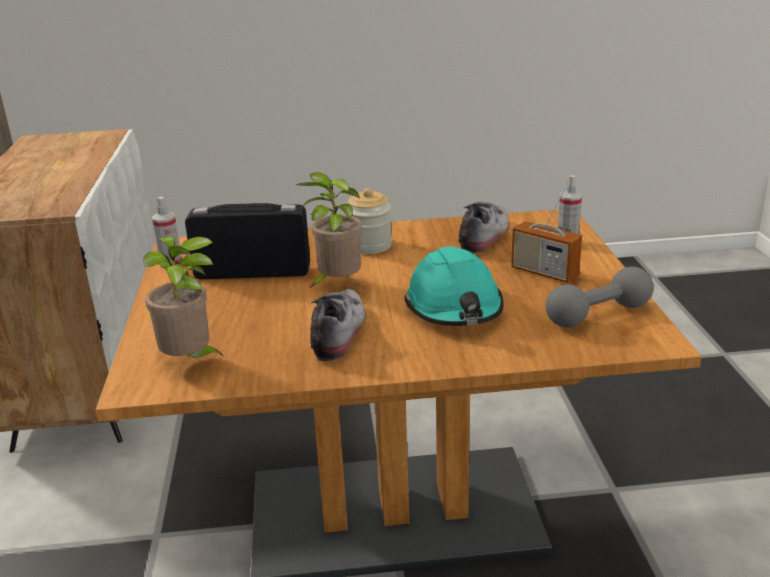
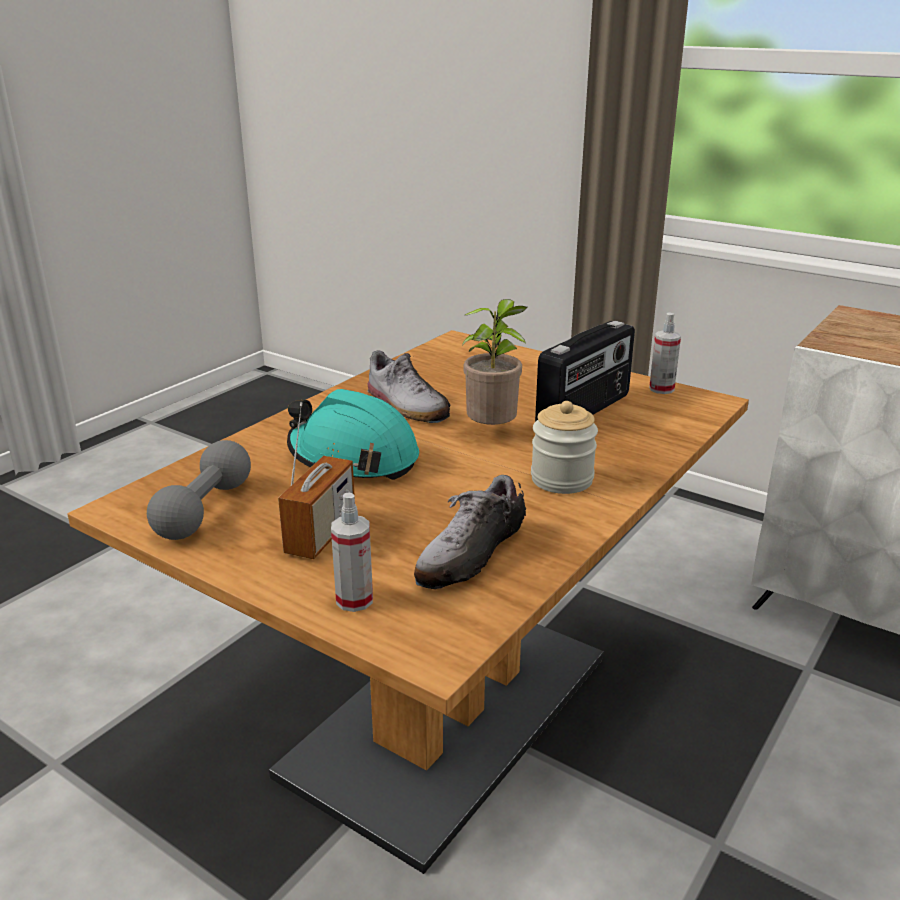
camera: 130 degrees right, 0 degrees up
(191, 361) = (460, 357): potted plant -> none
(485, 237) = (470, 554): shoe -> shoe turned 60 degrees clockwise
(544, 272) = (321, 534): radio -> radio turned 120 degrees clockwise

